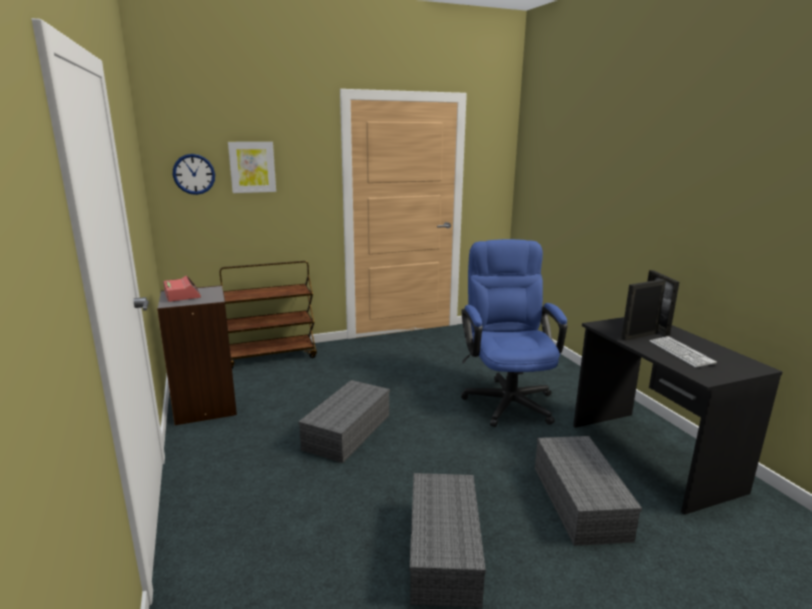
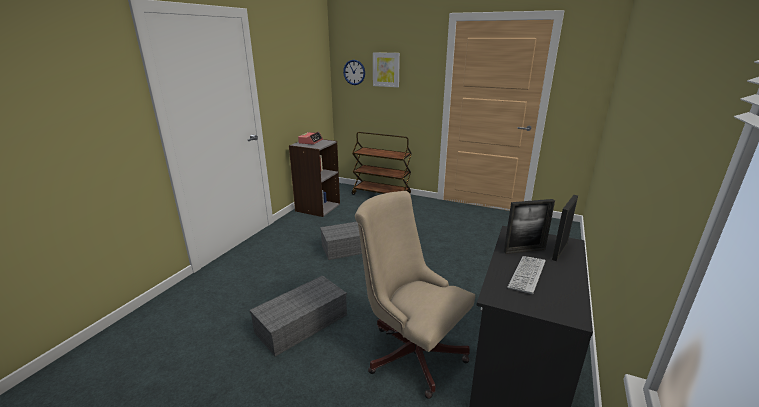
camera: 45 degrees right, 5 degrees up
(507, 398) = (477, 273): blue office chair -> none
(577, 500) = (410, 351): grey storage box -> beige office chair
(639, 336) = (524, 250): picture frame -> picture frame turned 150 degrees clockwise

